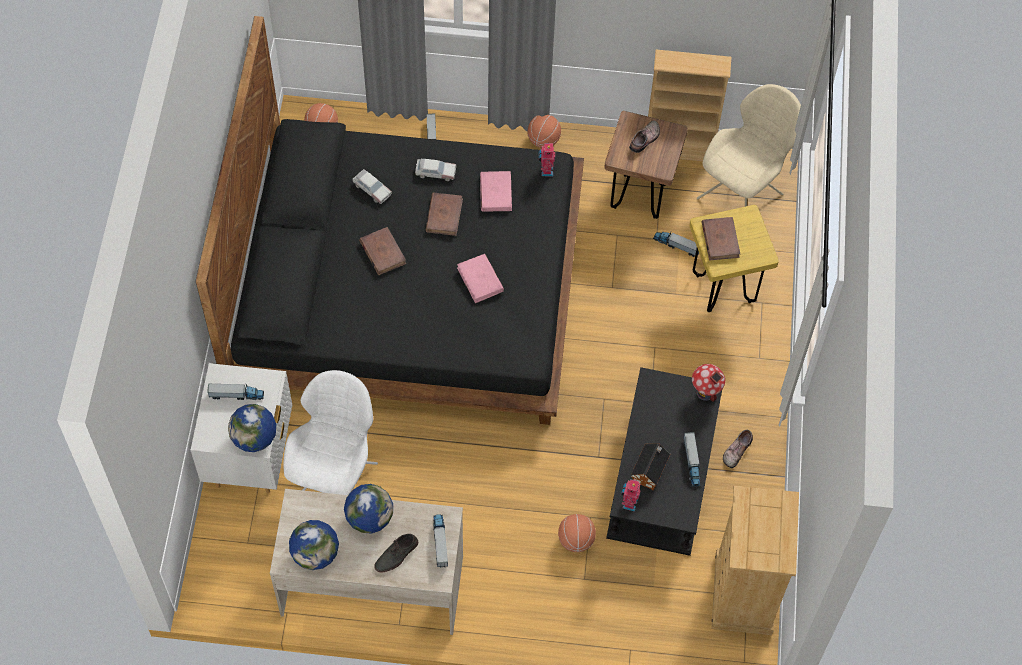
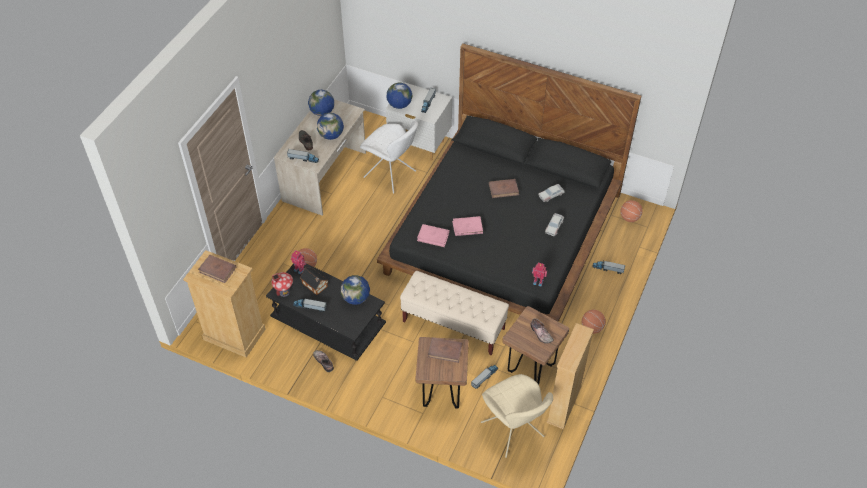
camera: 110 degrees right, 10 degrees down
(444, 215) = (520, 222): brown book -> brown book (218, 270)
(496, 192) = (529, 252): pink book -> pink book (433, 236)
(606, 304) = (453, 325): none -> beige bench
(651, 406) = (356, 298): none -> globe
(705, 392) = (352, 329): toy house -> toy house (284, 292)
(723, 288) = (442, 394): yellow stool -> brown stool

